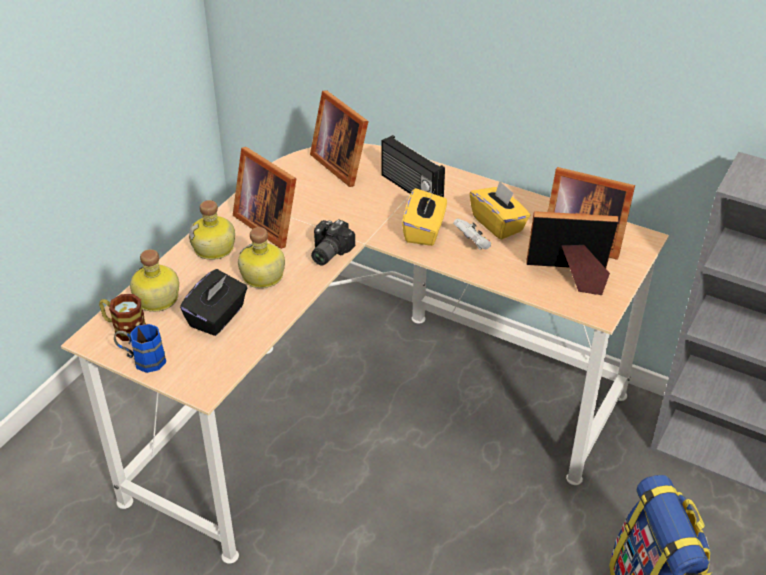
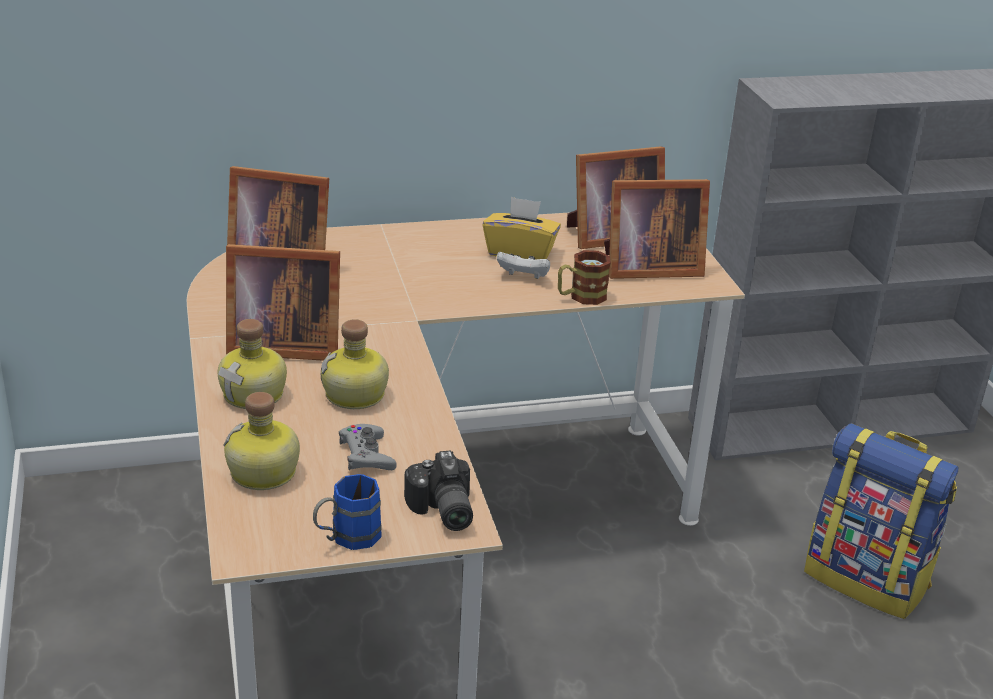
camera: 45 degrees left, 10 degrees down
(124, 328) = (270, 520): mug -> mug (581, 297)
(217, 317) = (366, 455): black tissue box -> grey game controller
(327, 252) = (391, 344): camera -> camera (441, 511)
(410, 189) = (388, 256): radio -> none
(424, 231) = (460, 285): yellow tissue box -> none
(570, 276) = (647, 268): picture frame -> picture frame turned 150 degrees counterclockwise

